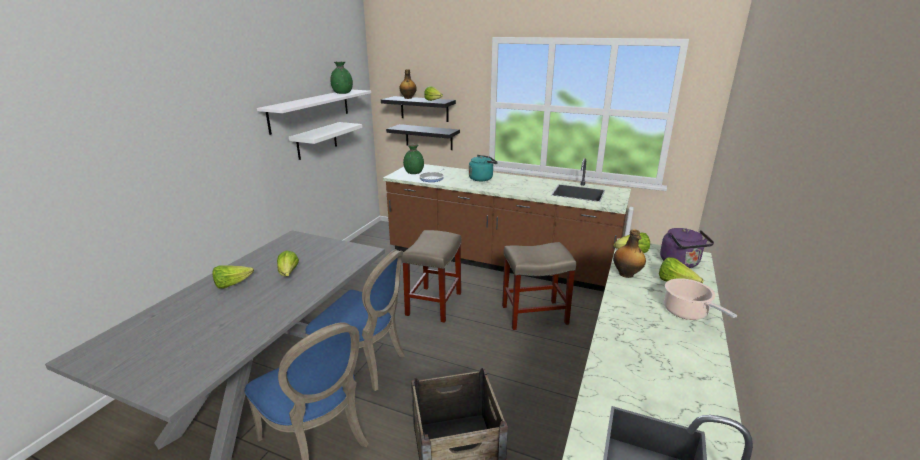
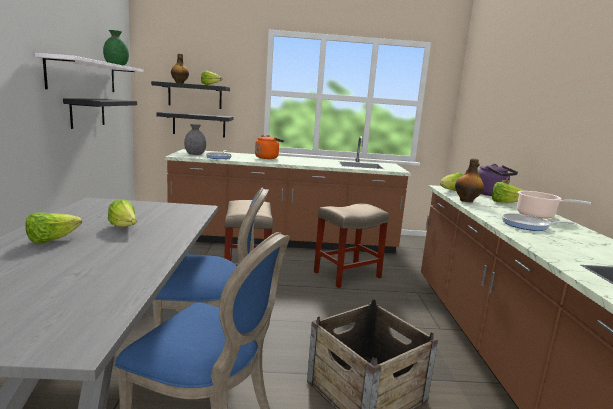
camera: 25 degrees left, 10 degrees down
(317, 140) = (87, 112): white shelf -> black shelf
(414, 173) = (195, 154): green vase -> grey vase
(482, 178) = (267, 158): turquoise kettle -> orange kettle
(644, 330) = (528, 225): none -> frying pan

